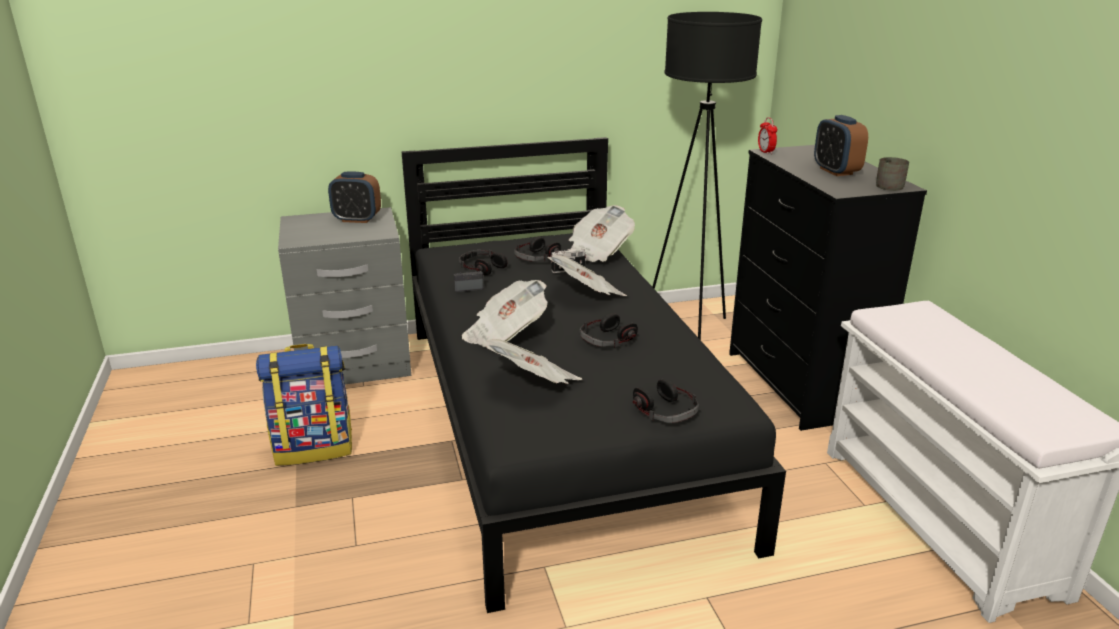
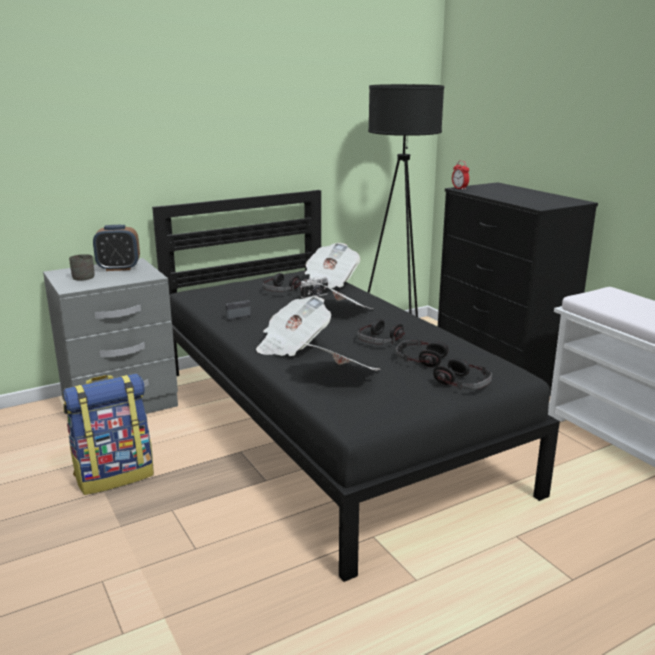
camera: 15 degrees left, 5 degrees down
(482, 267) = (238, 301): headphones -> headphones (420, 359)
(836, 171) = (523, 196): alarm clock -> none
(888, 185) = (569, 201): grey mug -> grey mug (84, 276)

